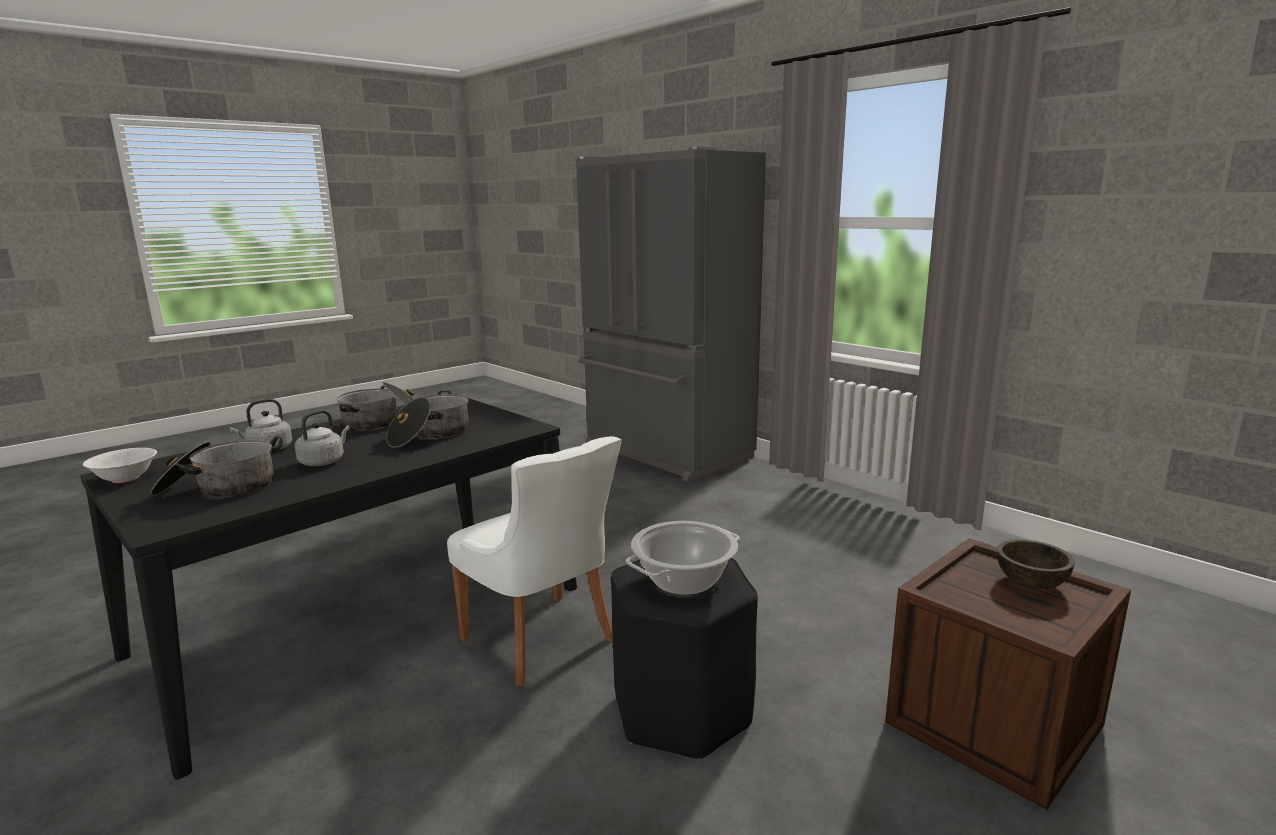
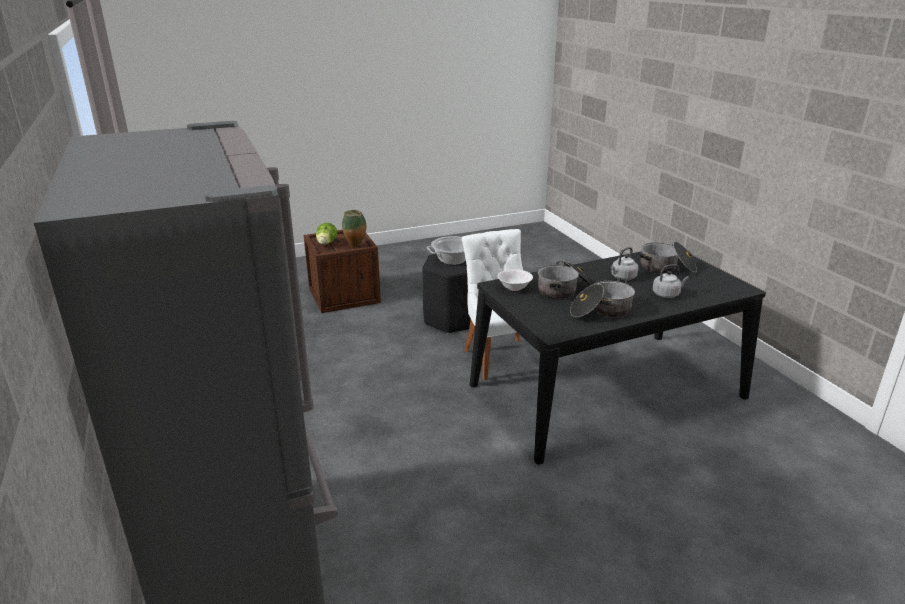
camera: 160 degrees left, 10 degrees up
(125, 478) = (731, 283): white bowl -> white bowl (514, 288)
(953, 588) = (356, 247): none -> vase
(1031, 583) = (326, 244): brown bowl -> lettuce

